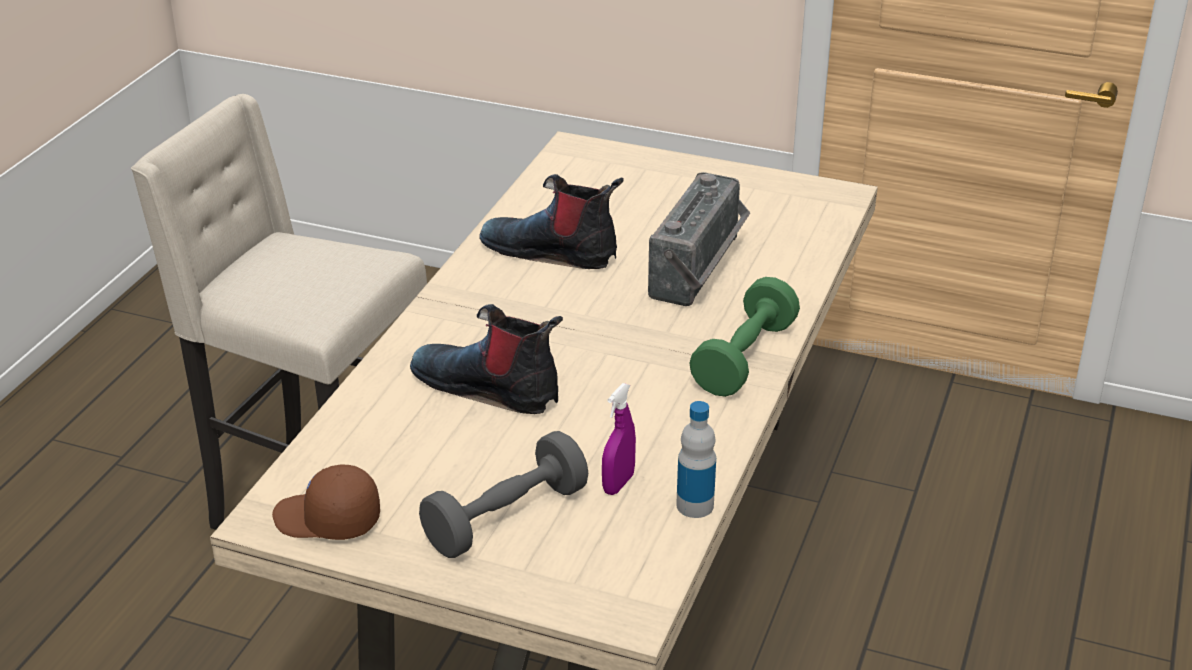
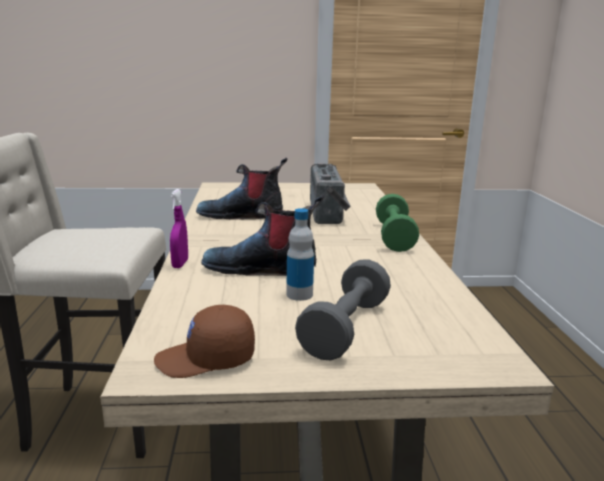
camera: 25 degrees left, 15 degrees down
(618, 484) = (397, 296): purple spray bottle -> purple spray bottle (180, 264)
(695, 505) = (456, 297): bottle -> bottle (299, 294)

